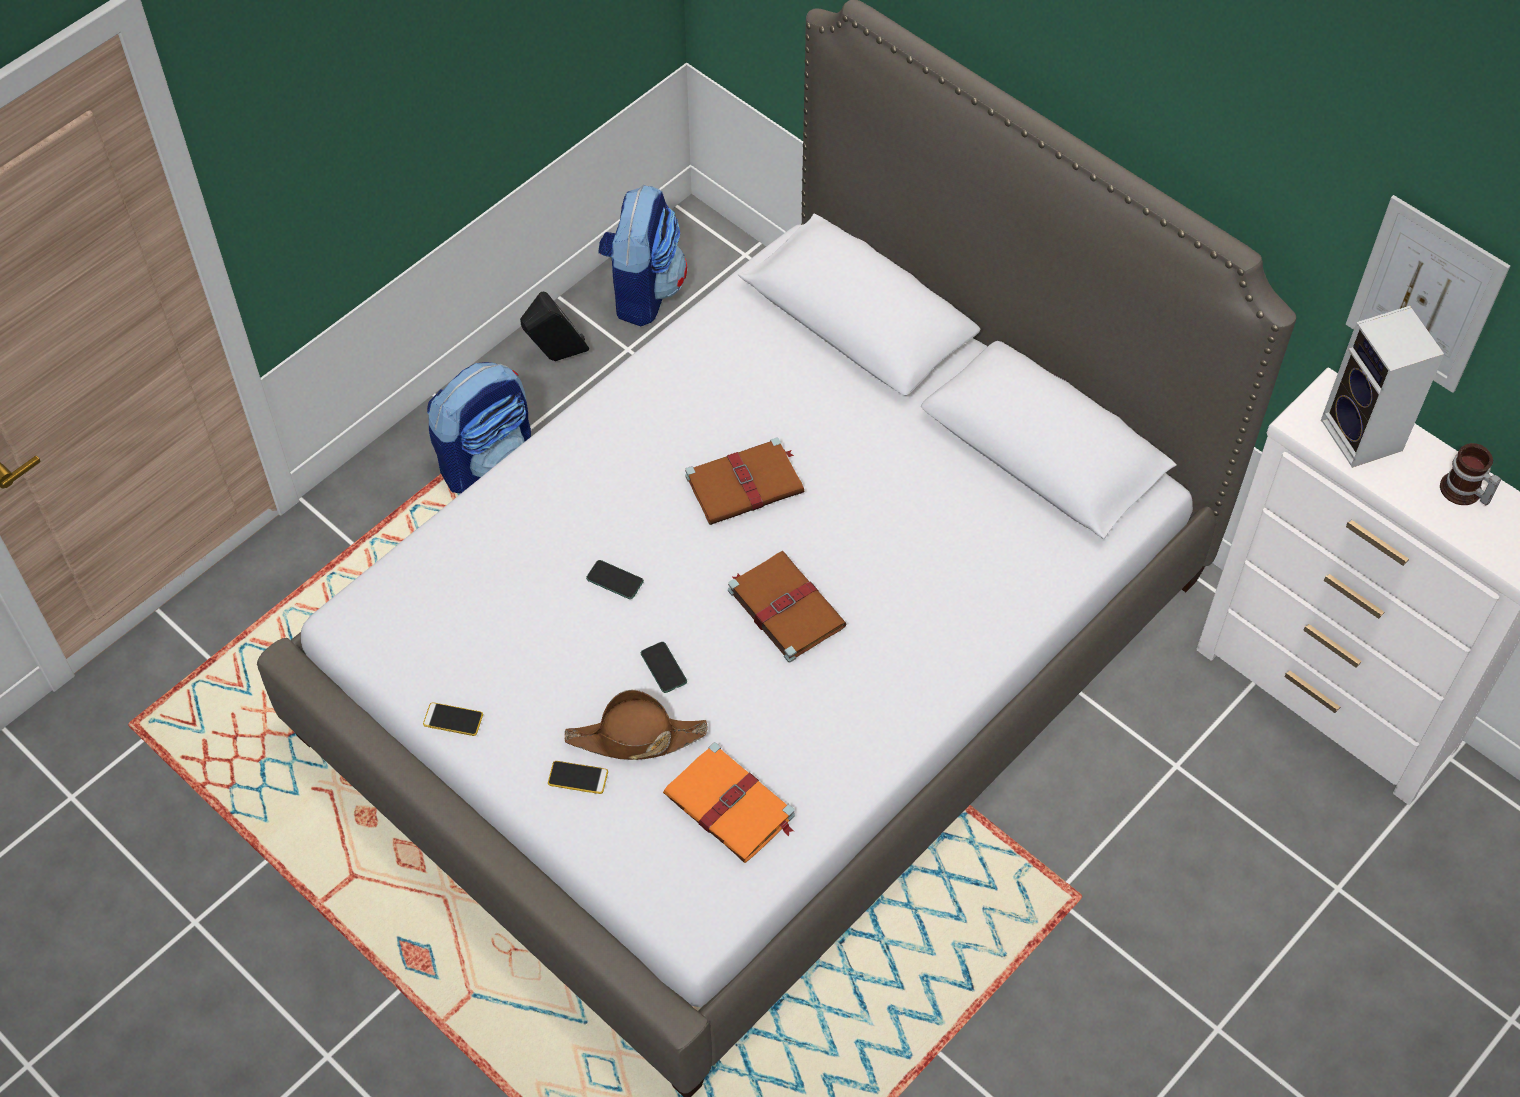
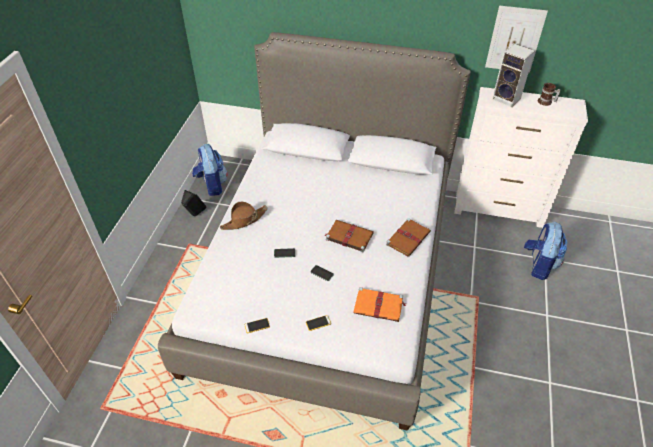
camera: 30 degrees left, 10 degrees down
(487, 460) = (191, 255): backpack -> backpack (539, 265)
(635, 738) = (329, 300): brown hat -> brown hat (244, 220)
(746, 484) = (307, 206): brown book -> brown book (408, 238)

